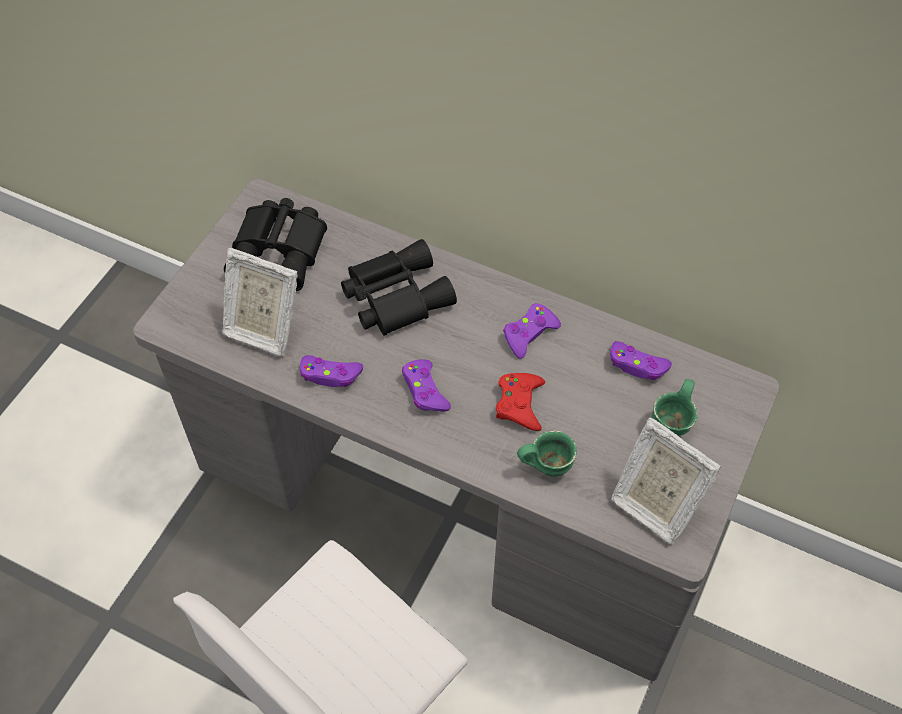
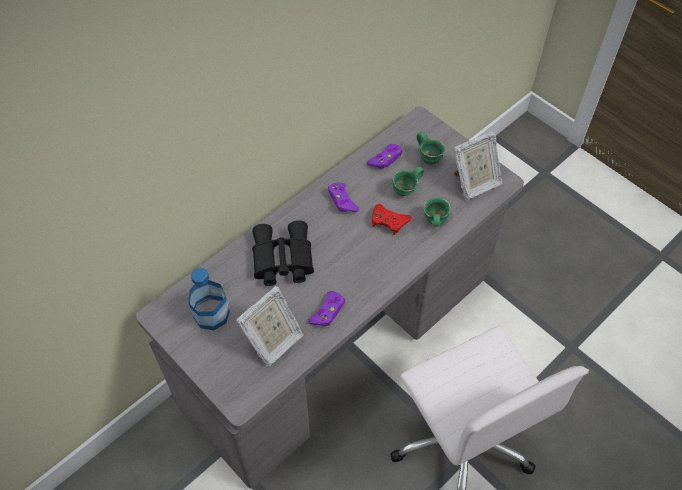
camera: 70 degrees left, 0 degrees up
(281, 250) = (211, 314): black binoculars -> bottle
(424, 391) = (360, 265): purple game controller -> none
(588, 411) = (406, 191): none -> green mug

